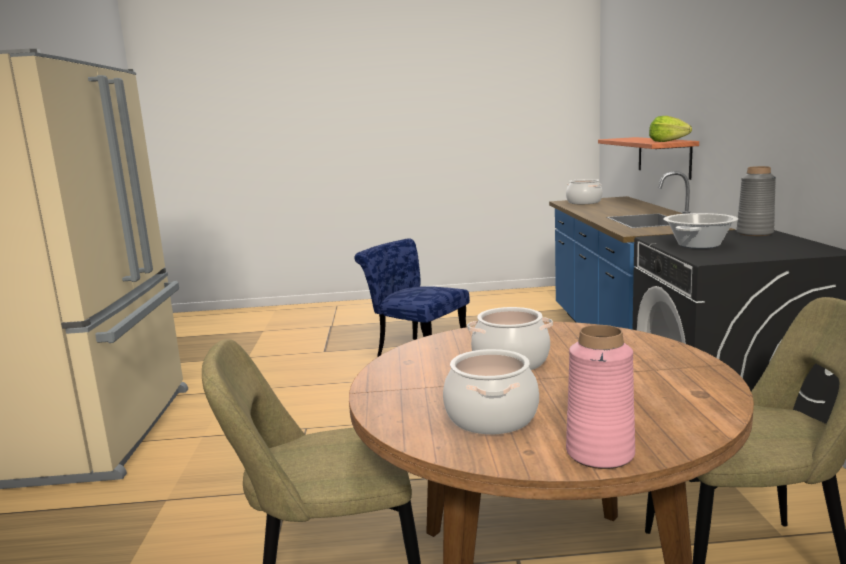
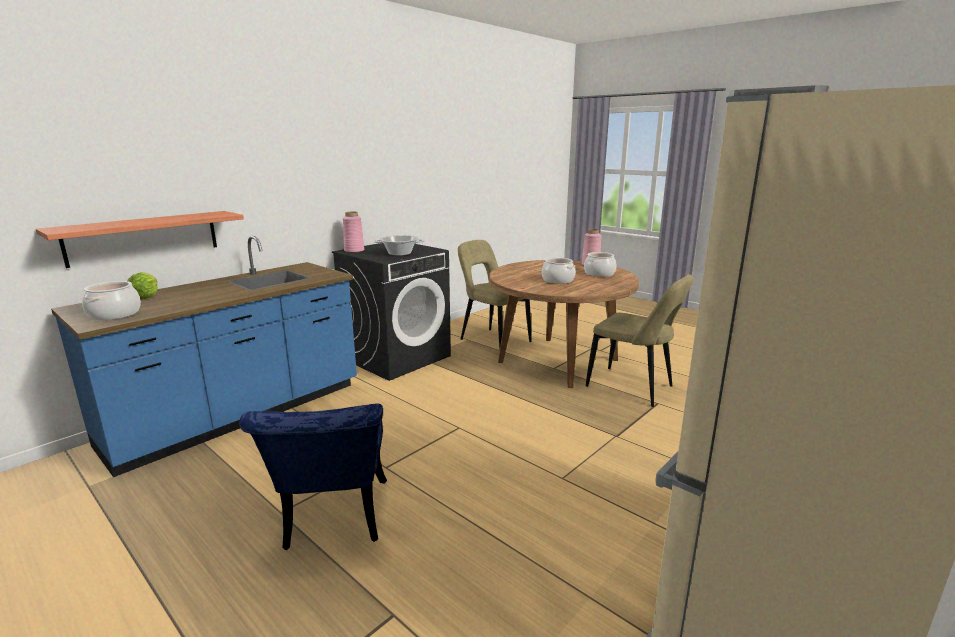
camera: 135 degrees left, 5 degrees up
(667, 141) = (218, 214): lettuce -> lettuce (146, 296)
(754, 233) = (354, 251): grey vase -> pink vase

